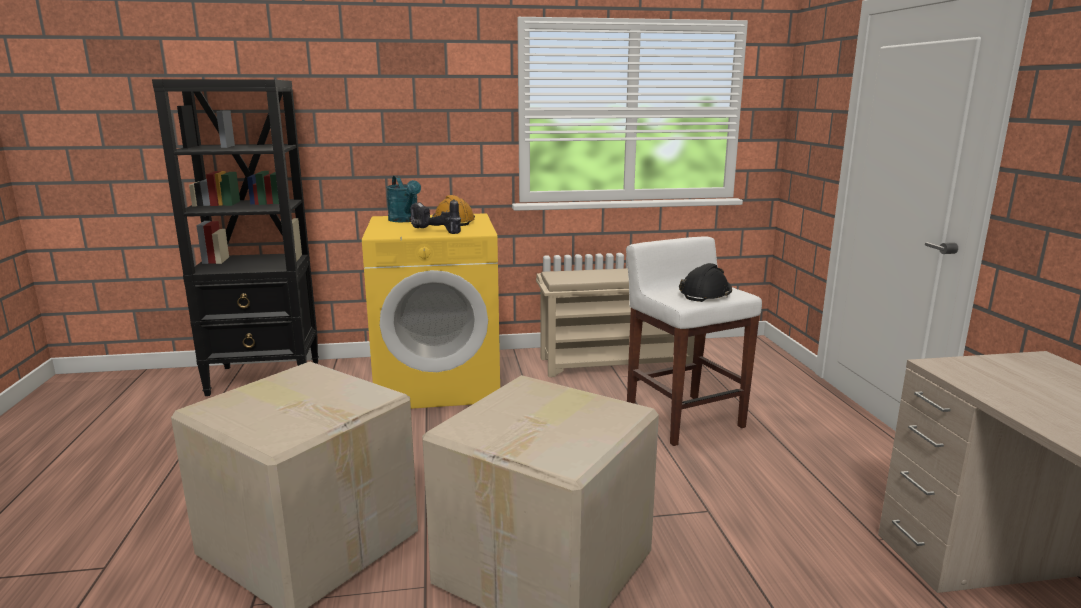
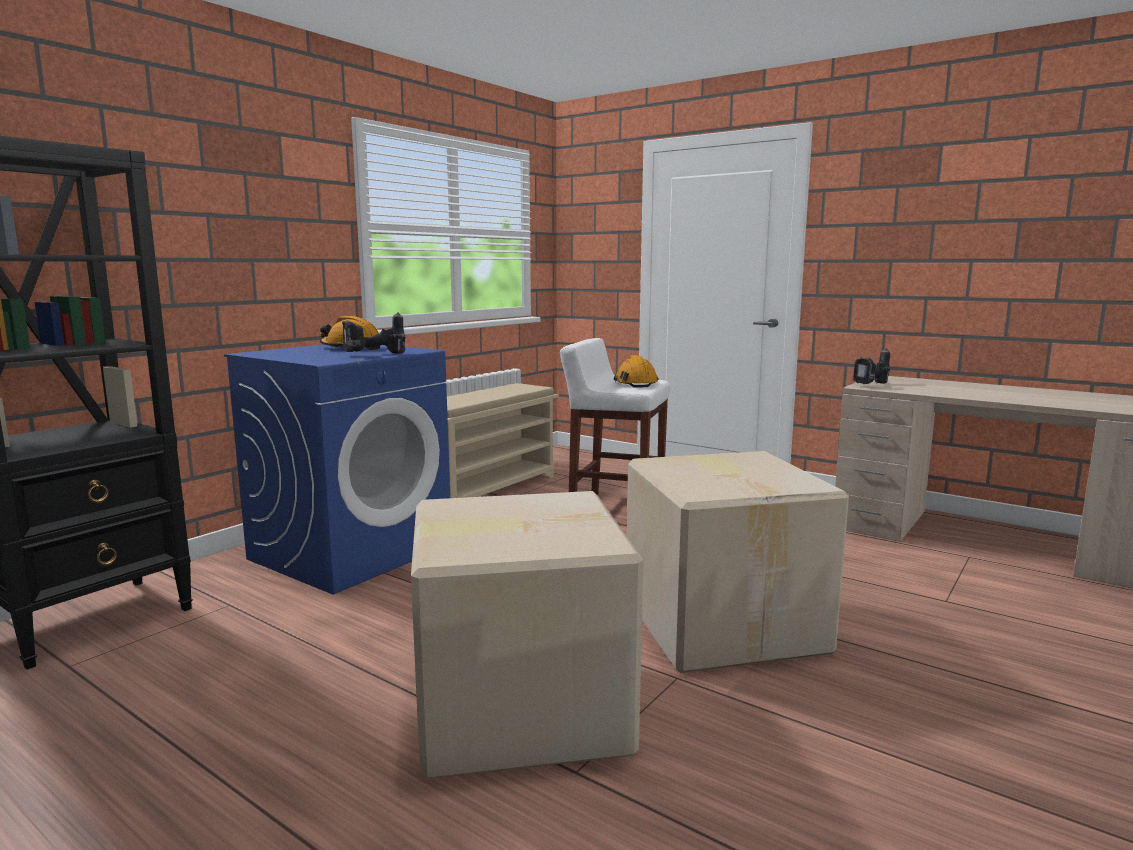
camera: 45 degrees left, 5 degrees down
(406, 220) = (290, 352): turquoise watering can -> none
(438, 383) = (352, 551): yellow washing machine -> blue washing machine
(705, 294) = (635, 383): black hard hat -> orange hard hat
(967, 367) = (873, 385): none -> power drill

